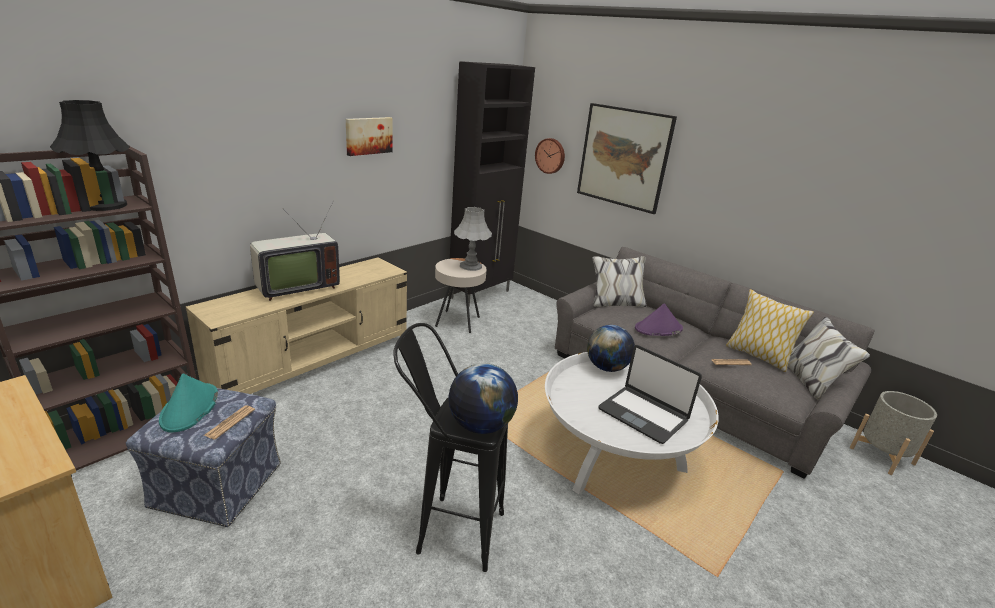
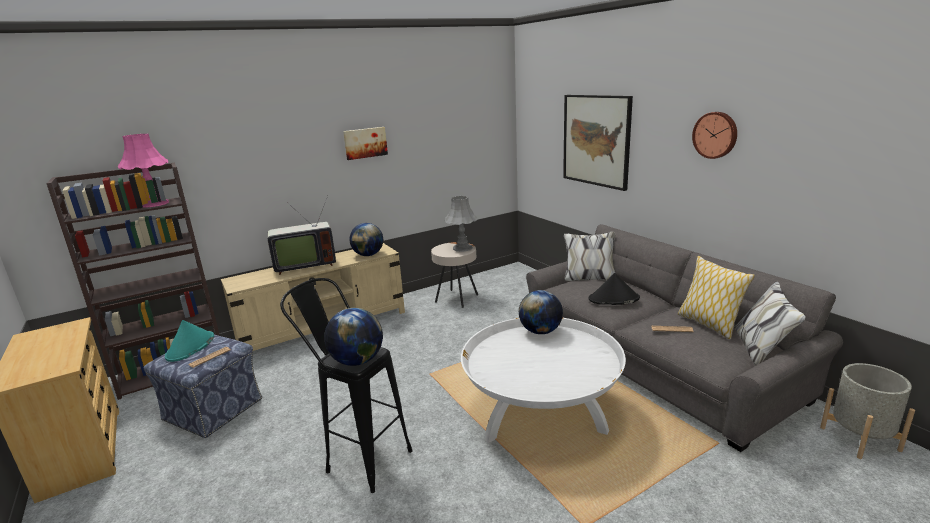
camera: 20 degrees right, 5 degrees down
(105, 205) = (154, 204): black table lamp -> pink table lamp
(371, 274) = (368, 255): none -> globe
(481, 294) = (490, 276): black cabinet -> none
(550, 156) = (542, 147): wall clock -> wall clock (715, 135)
(643, 414) = (549, 371): laptop -> none
(658, 329) = (613, 299): purple hat -> black hat

